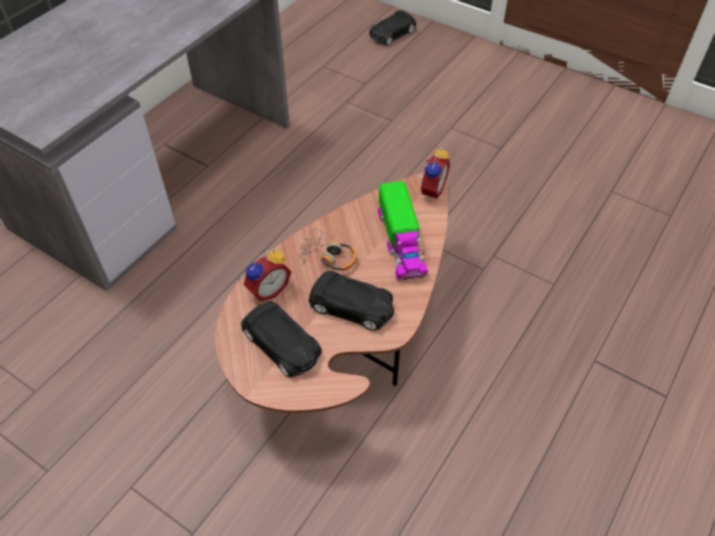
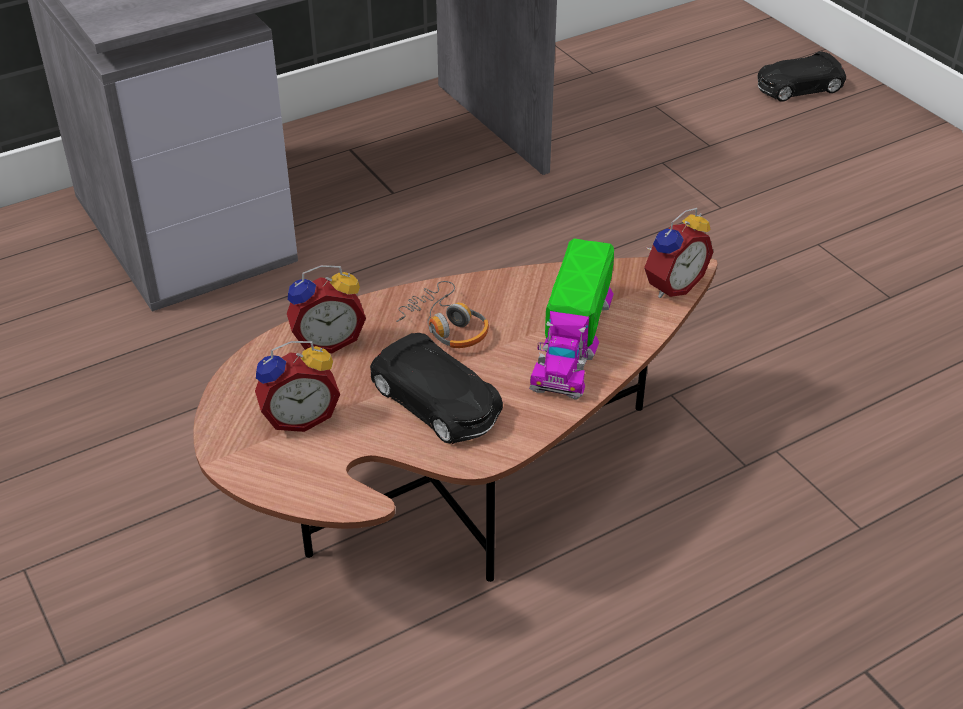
camera: 25 degrees right, 10 degrees down
(282, 345) = (299, 417): black toy car -> alarm clock

